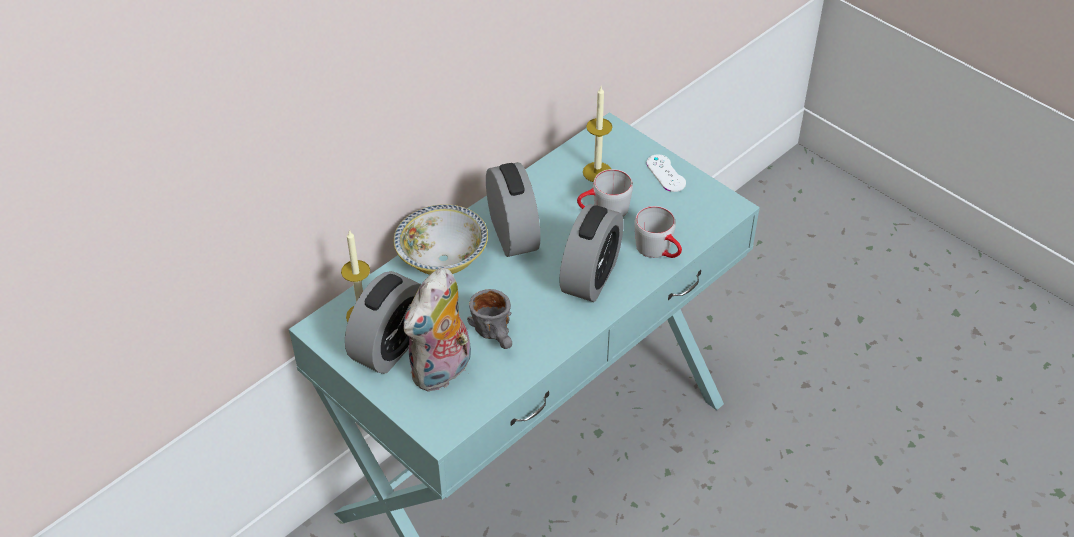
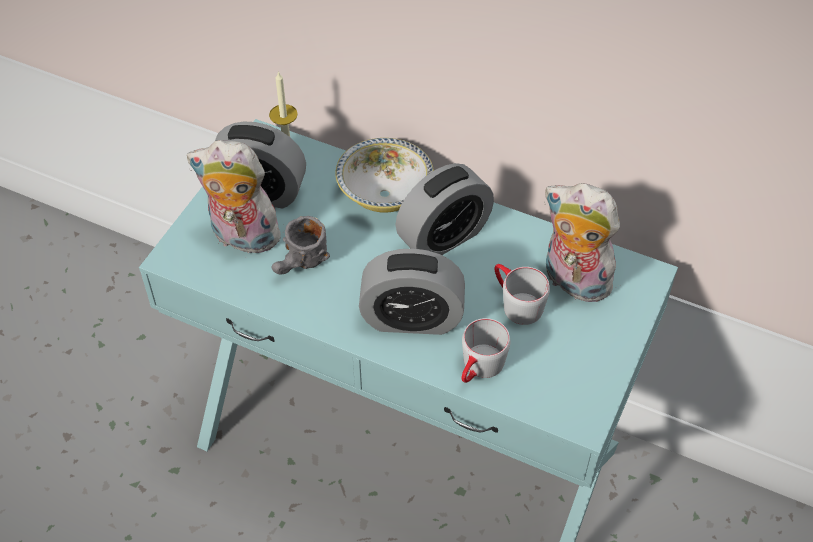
camera: 70 degrees right, 5 degrees up
(597, 172) = (572, 282): candle -> plush toy
(666, 173) = (605, 345): white game controller -> none

